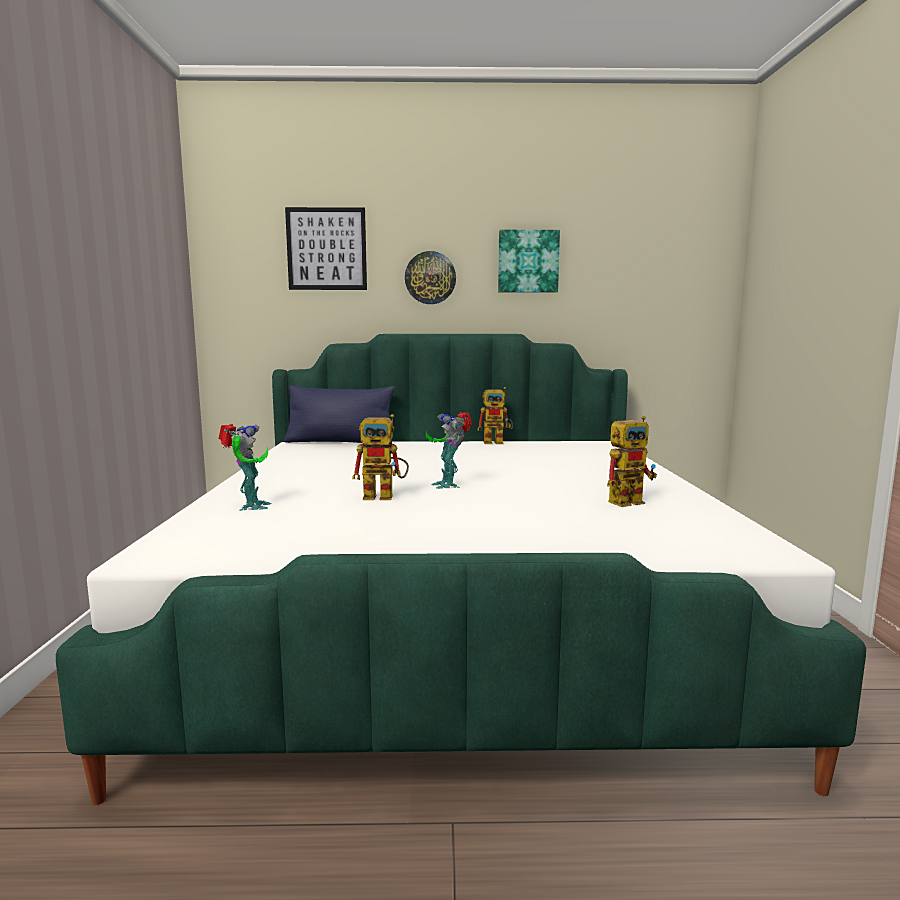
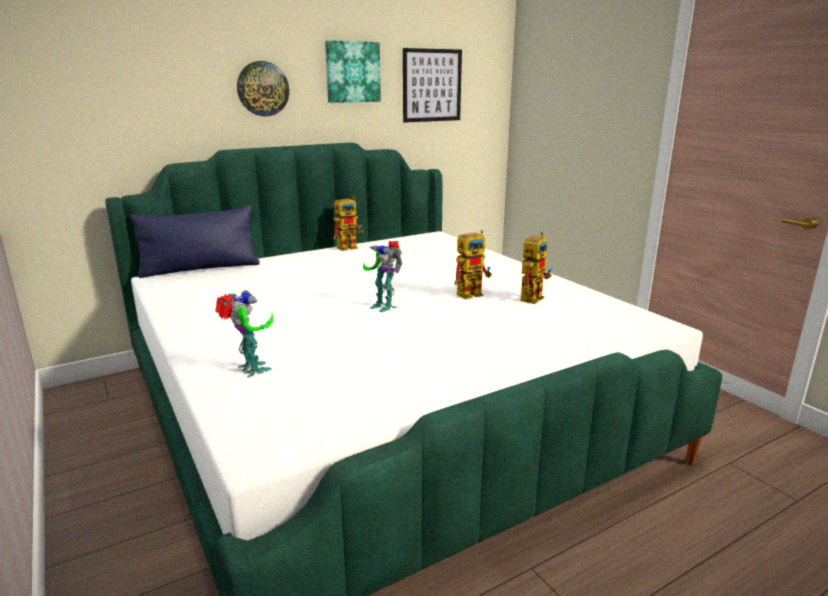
camera: 30 degrees left, 10 degrees up
(326, 249) = (146, 57): picture -> picture (432, 85)
(385, 496) = (354, 330): toy robot -> toy robot (472, 293)

